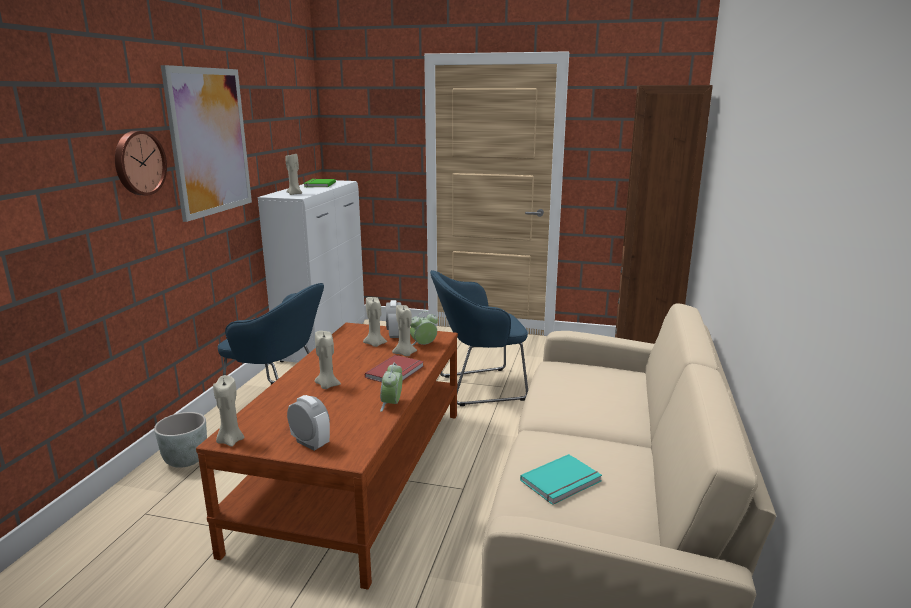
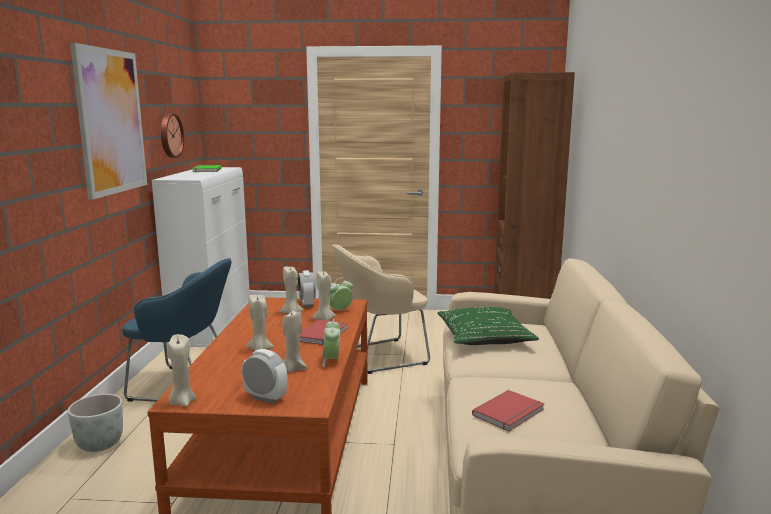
camera: 10 degrees left, 5 degrees down
(138, 163) = (50, 137): wall clock -> wall clock (170, 135)
(295, 194) = (188, 177): beige candle -> beige candle (294, 368)
(477, 387) = (379, 357): blue armchair -> beige armchair
(562, 482) = (510, 413): turquoise book -> red book
(570, 384) = (484, 337): none -> green pillow

